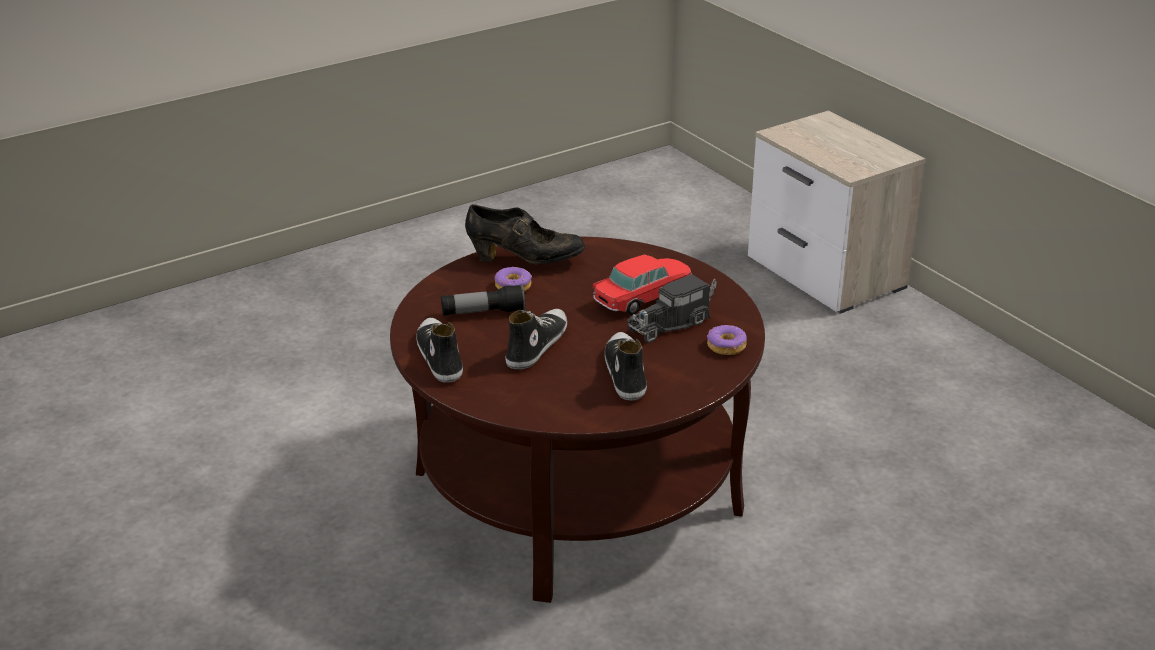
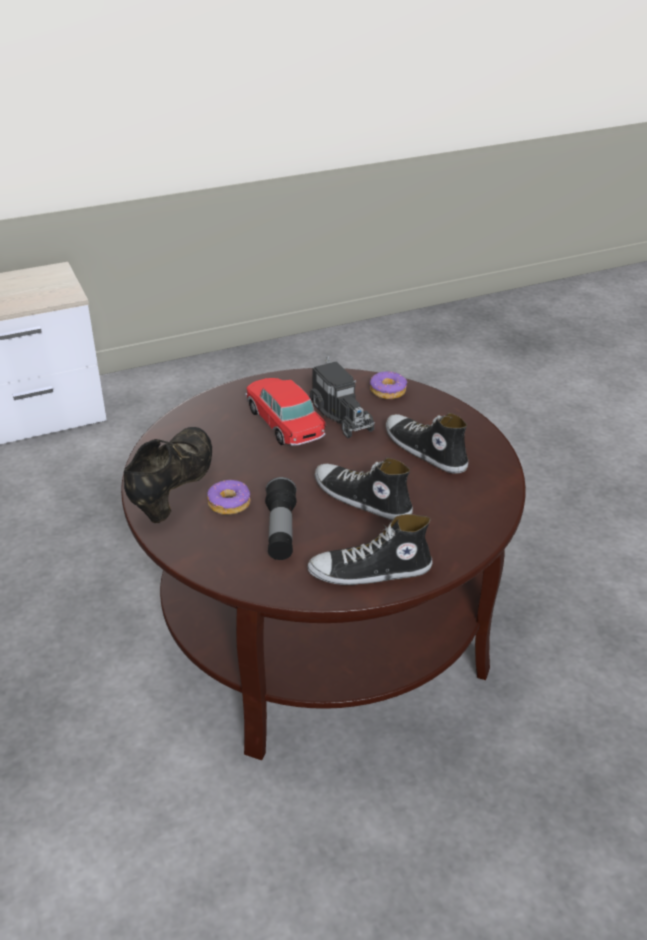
camera: 80 degrees left, 5 degrees up
(624, 373) = (424, 450): shoe -> shoe turned 45 degrees clockwise

